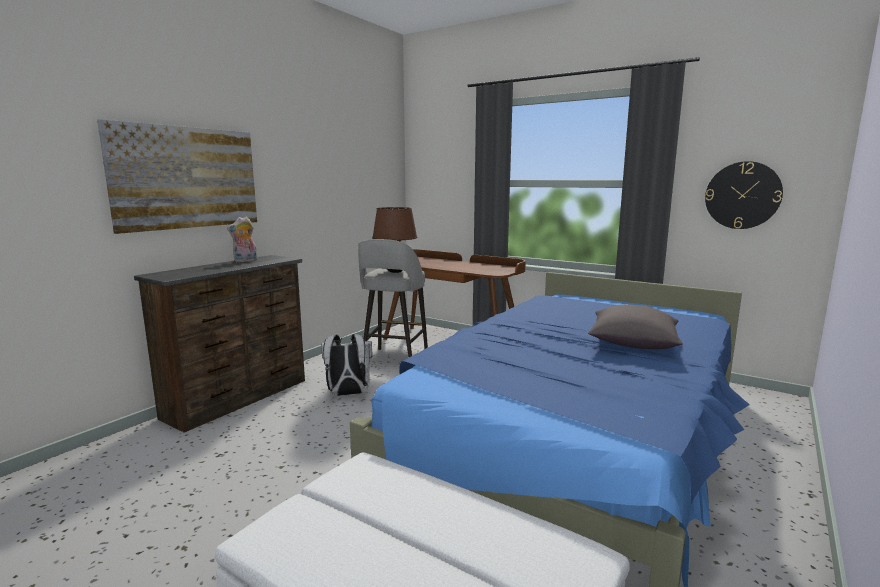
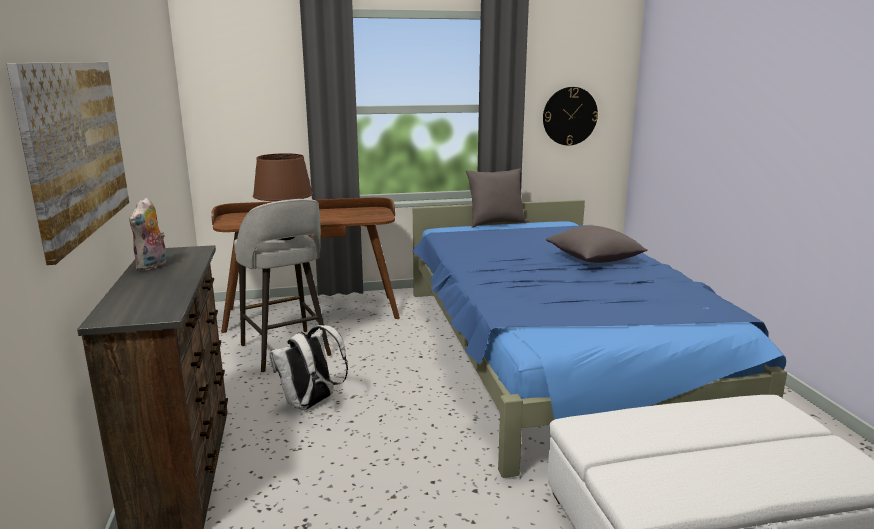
camera: 45 degrees left, 5 degrees up
(624, 300) = (495, 223): none -> grey pillow

